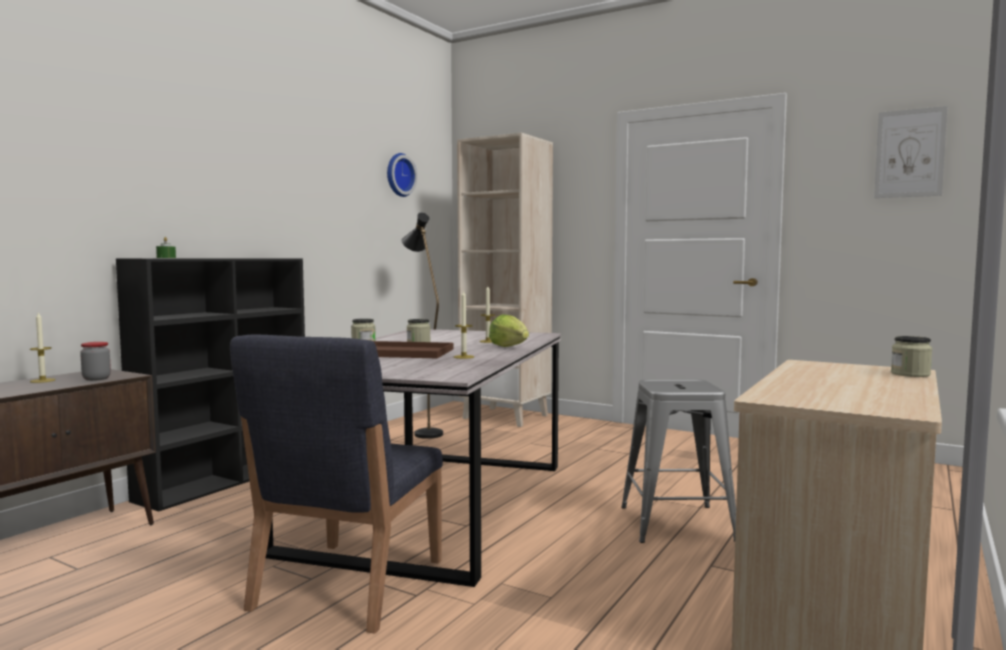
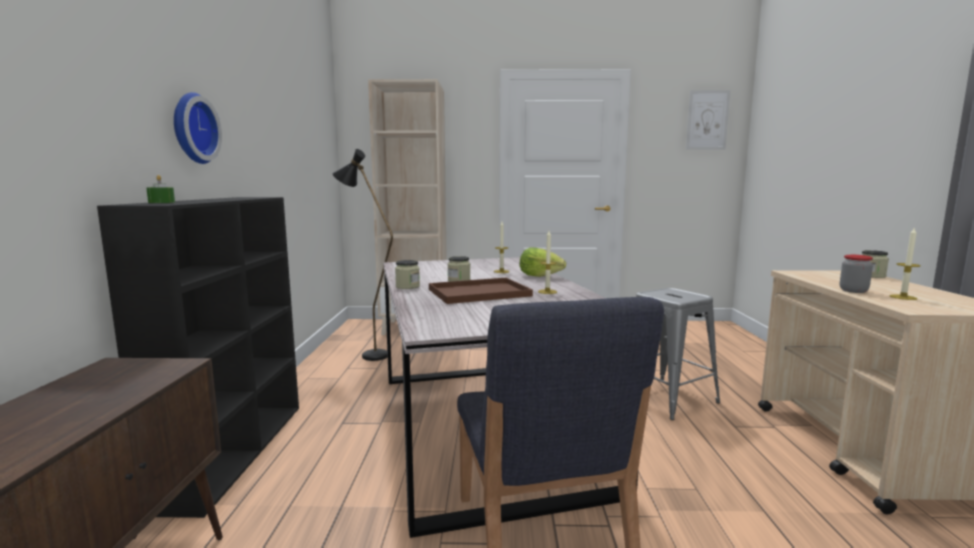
camera: 30 degrees left, 5 degrees up
(42, 380) = (56, 398): candle -> candle (903, 297)
(96, 379) = (144, 378): jar -> jar (853, 291)
(398, 175) = (309, 109): wall clock -> wall clock (192, 128)

